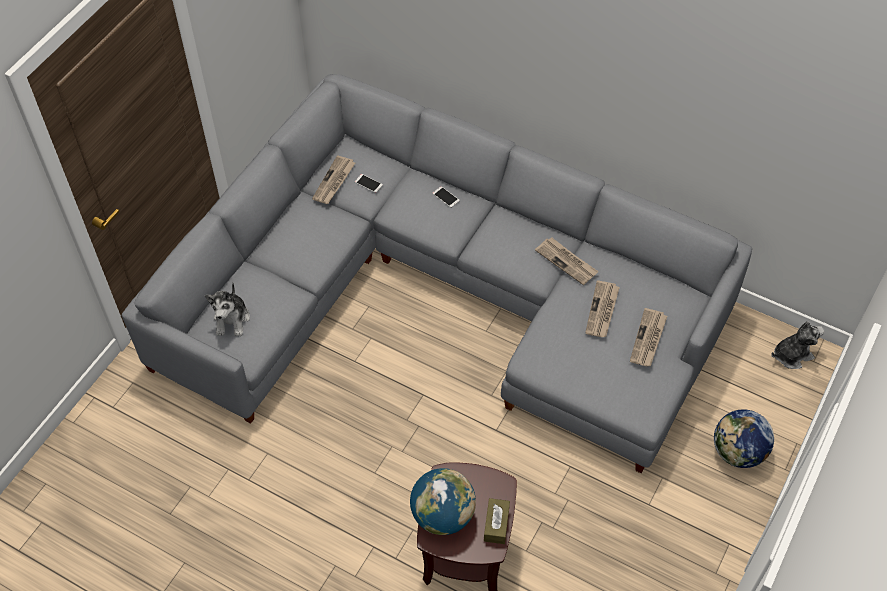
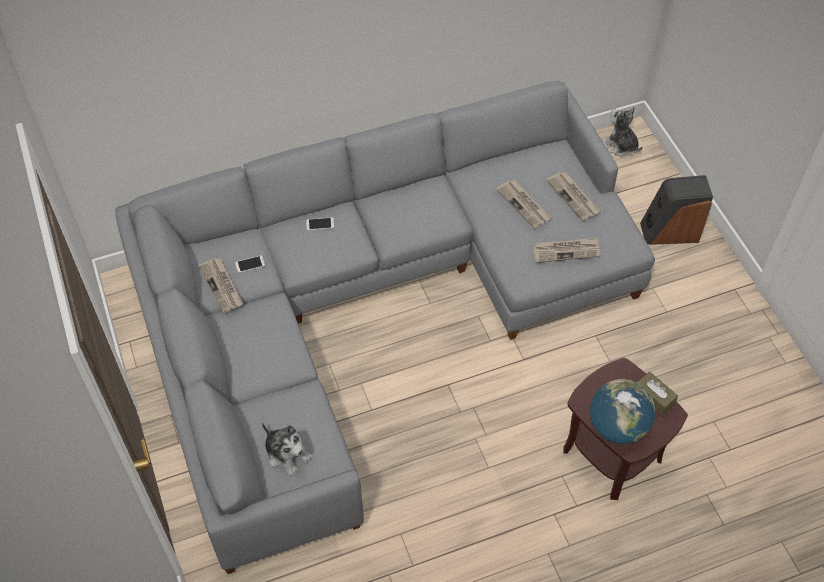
camera: 50 degrees left, 0 degrees up
(567, 262) = (459, 194): newspaper -> newspaper (566, 251)
(738, 452) = (669, 231): globe -> speaker
(791, 355) = (621, 146): plush toy -> plush toy turned 60 degrees counterclockwise

